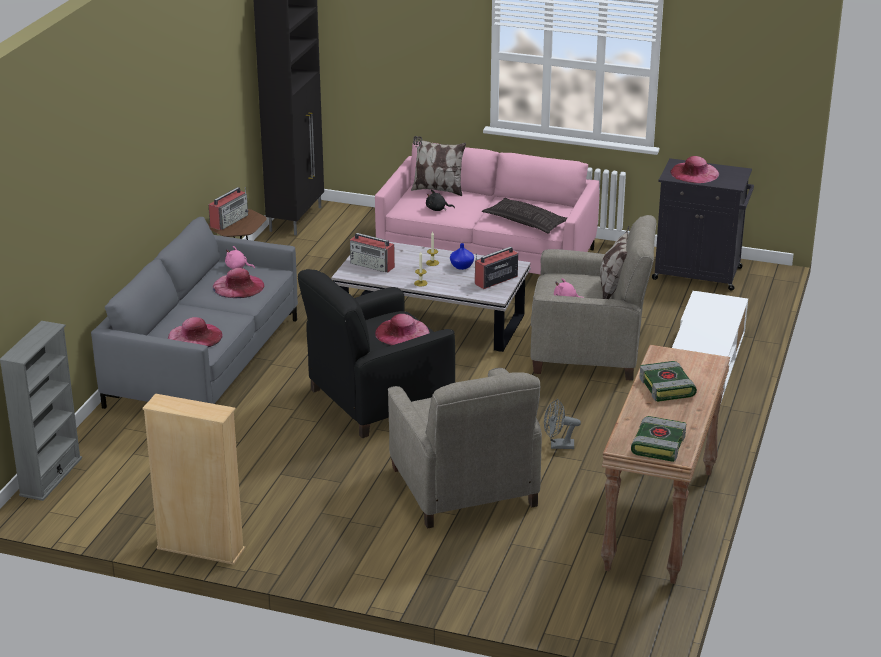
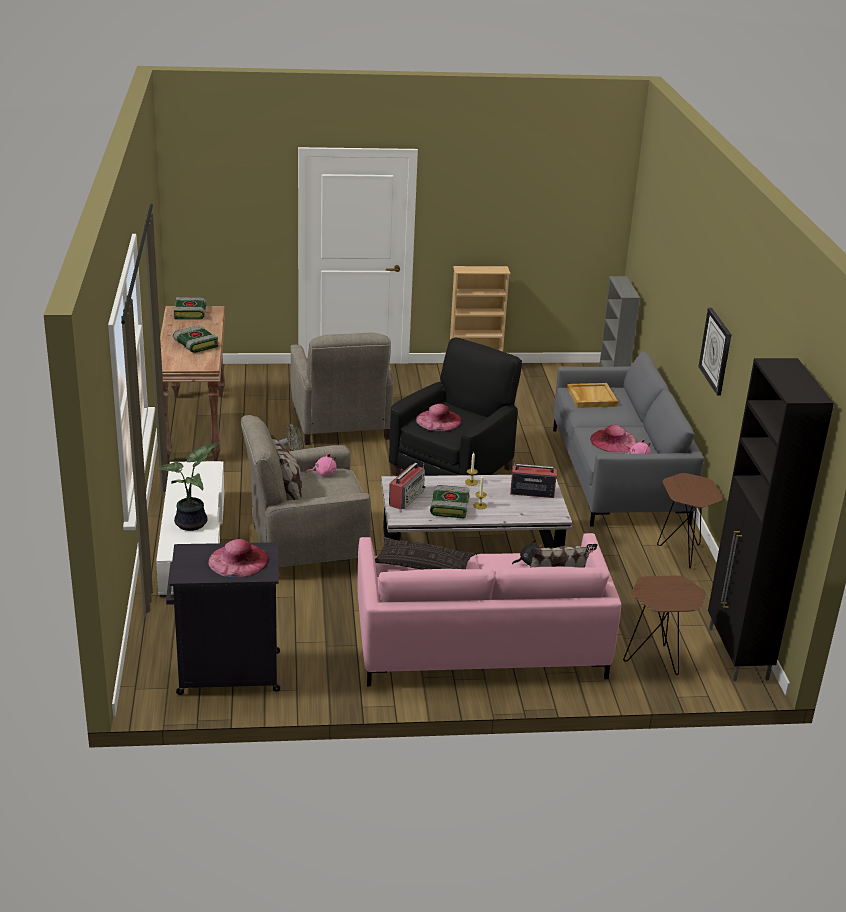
camera: 155 degrees right, 0 degrees up
(169, 143) = (716, 351): none -> wall clock
(195, 336) = (591, 397): pink hat -> beige tray
(229, 220) = (700, 489): radio -> none
(361, 226) = (657, 660): none -> brown side table
(462, 267) = (449, 506): blue vase -> book
(464, 488) = (341, 423): beige armchair -> beige armchair turned 150 degrees counterclockwise
(706, 322) = (193, 524): none -> potted plant

